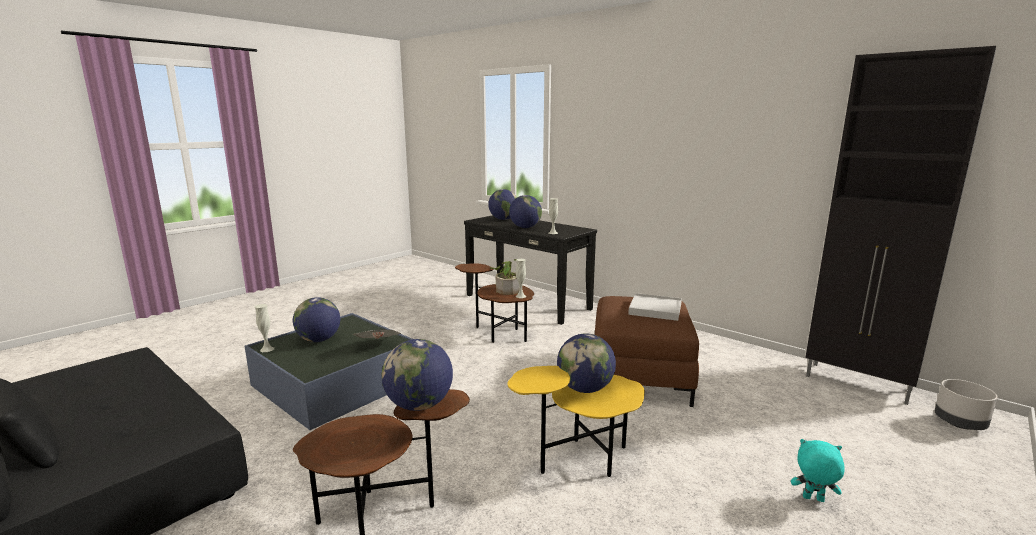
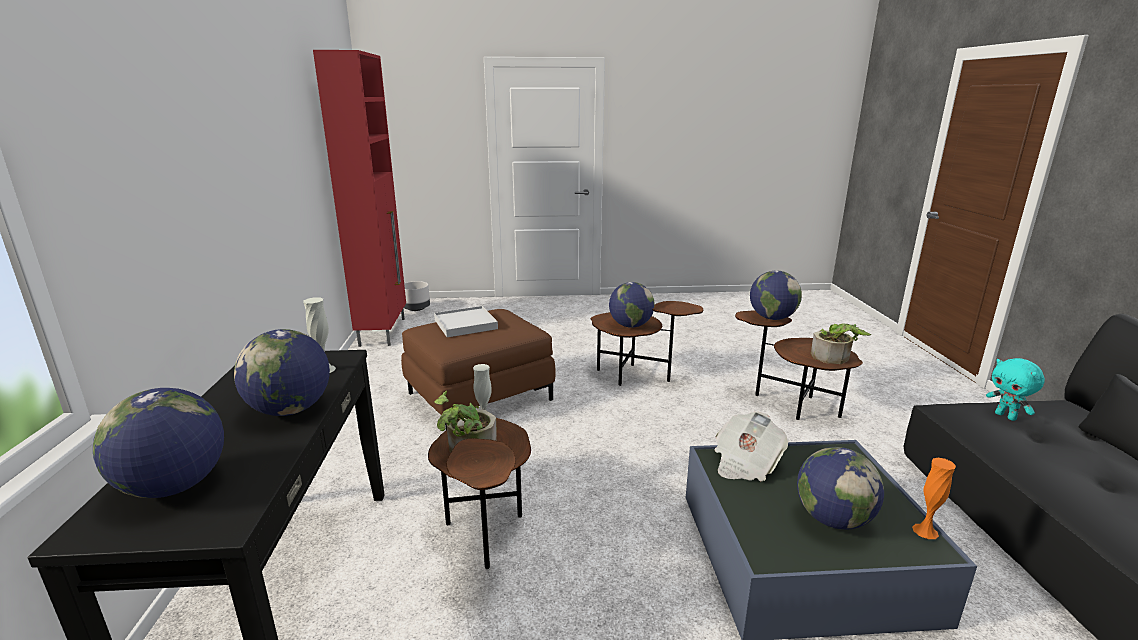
camera: 135 degrees left, 5 degrees up
(267, 349) = (925, 531): white vase -> orange vase
(329, 439) = (835, 358): none -> potted plant
(580, 461) = (637, 376): yellow side table -> brown side table
(813, 499) = (559, 325): turquoise plush toy -> turquoise plush toy (1006, 416)
(859, 383) = (383, 331): black cabinet -> red cabinet

